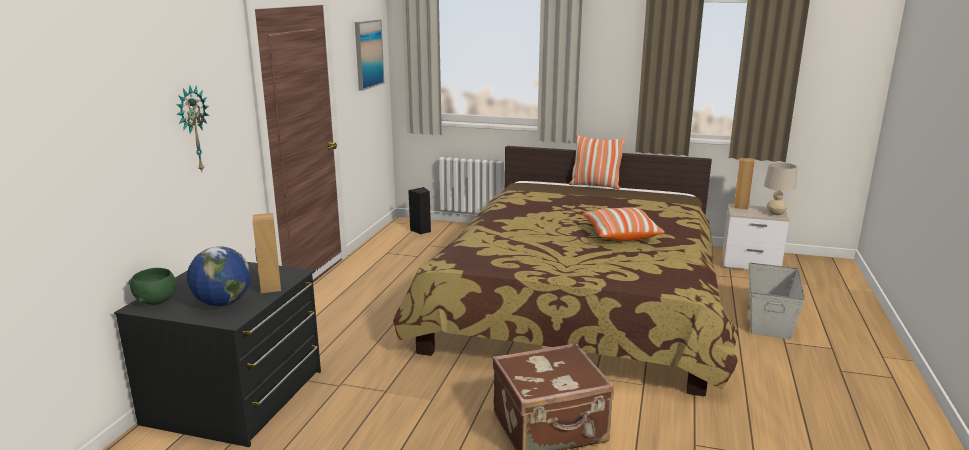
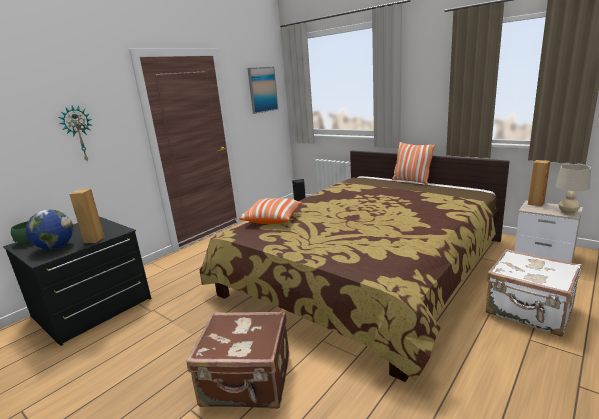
camera: 25 degrees right, 0 degrees up
(620, 235) = (383, 221): pillow -> pillow (273, 219)
(769, 318) = (529, 311): grey storage box -> white suitcase

